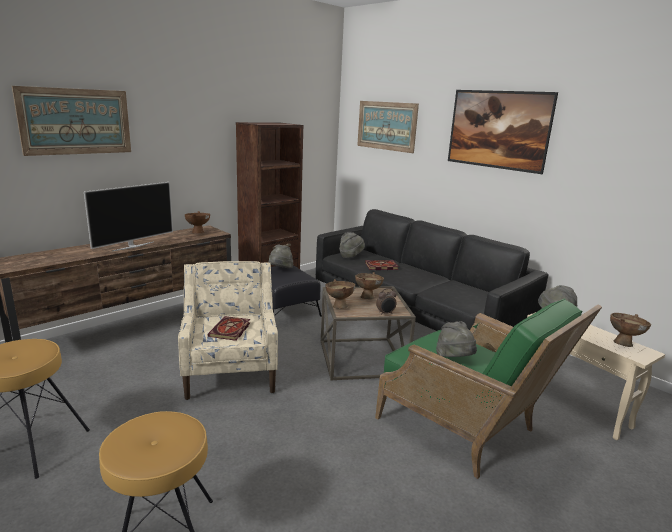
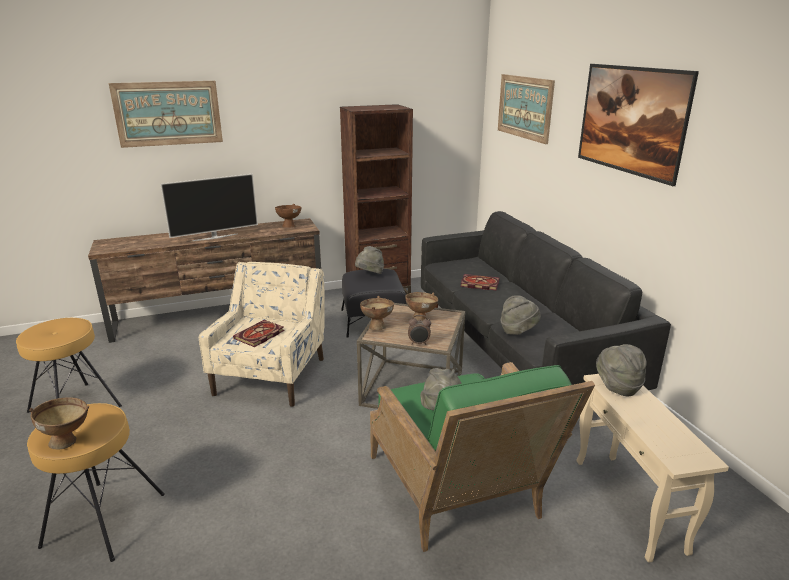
camera: 25 degrees right, 5 degrees up
(351, 256) = (457, 266): grey hat -> grey hat (518, 331)
(624, 342) = (682, 438): brown bowl -> brown bowl (69, 441)

